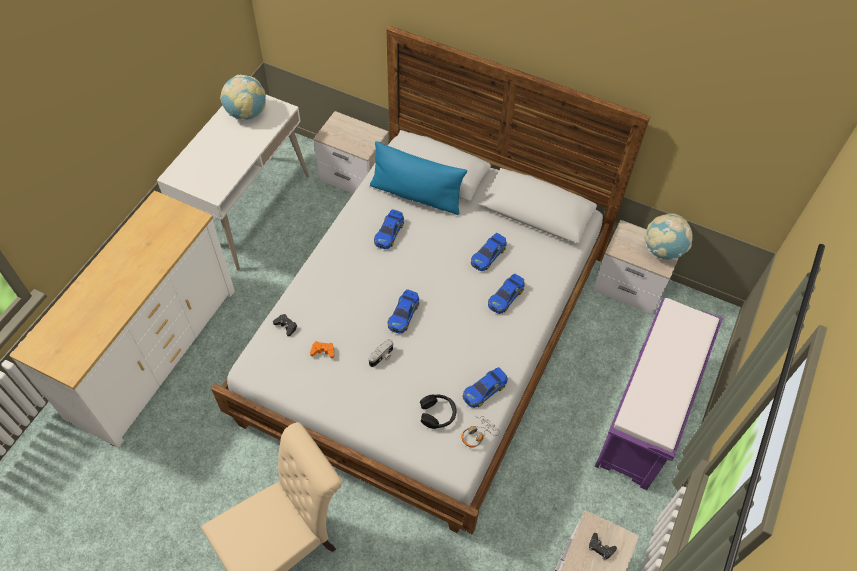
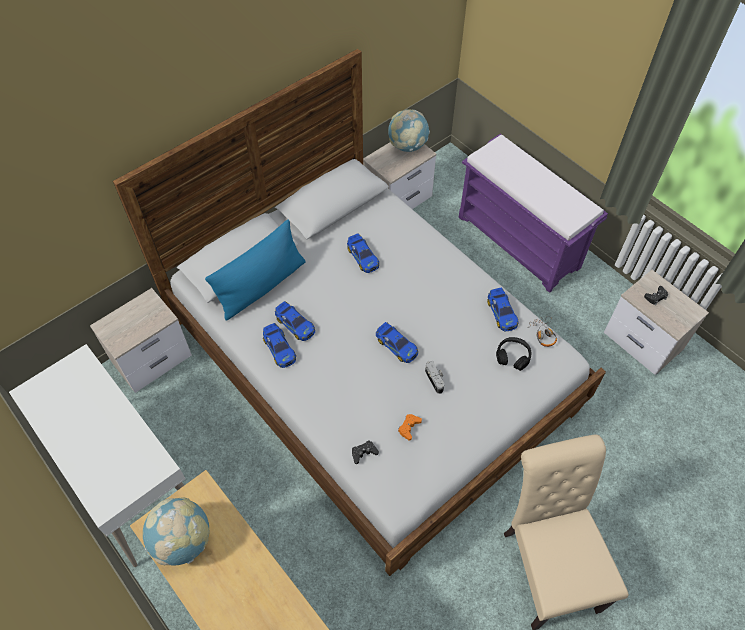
camera: 65 degrees left, 0 degrees up
(246, 113) = (59, 398): globe -> globe (183, 541)
(506, 297) = (414, 261): toy car -> toy car (279, 348)

